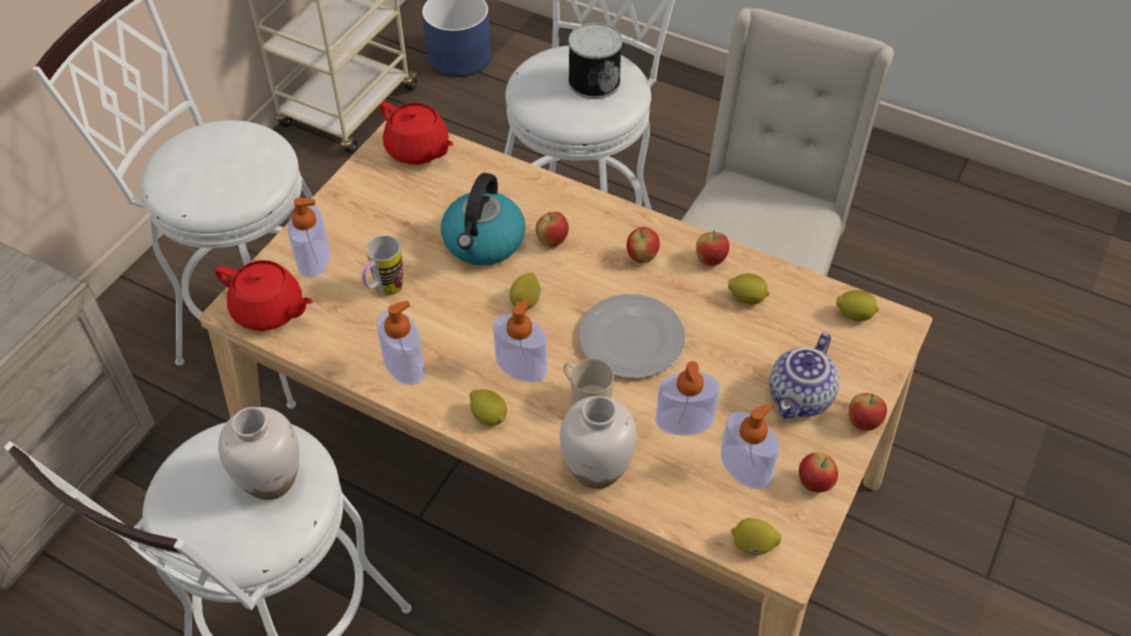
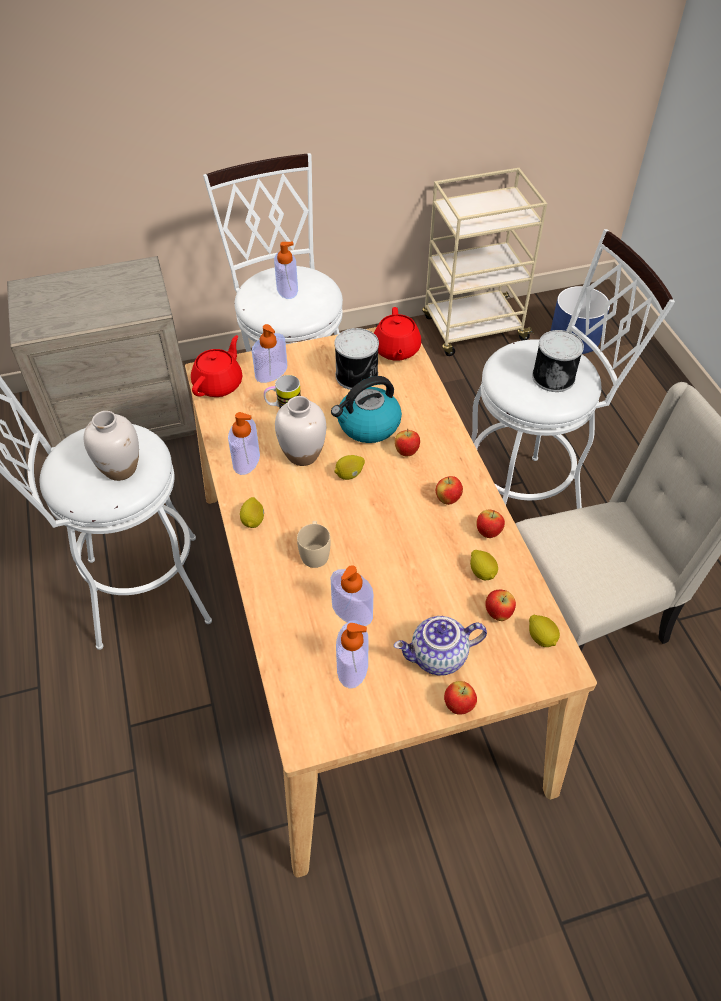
camera: 45 degrees right, 0 degrees up
(269, 311) = (219, 384): red teapot -> red teapot turned 135 degrees counterclockwise
(411, 201) = (358, 376): none -> can
(521, 366) = (303, 507): soap dispenser -> soap dispenser (287, 289)
(596, 470) = (270, 595): white vase -> white vase (302, 454)
(632, 339) = (381, 541): plate -> none
(753, 545) = (299, 713): lemon -> none
(814, 484) = (380, 712): apple -> apple (498, 613)

